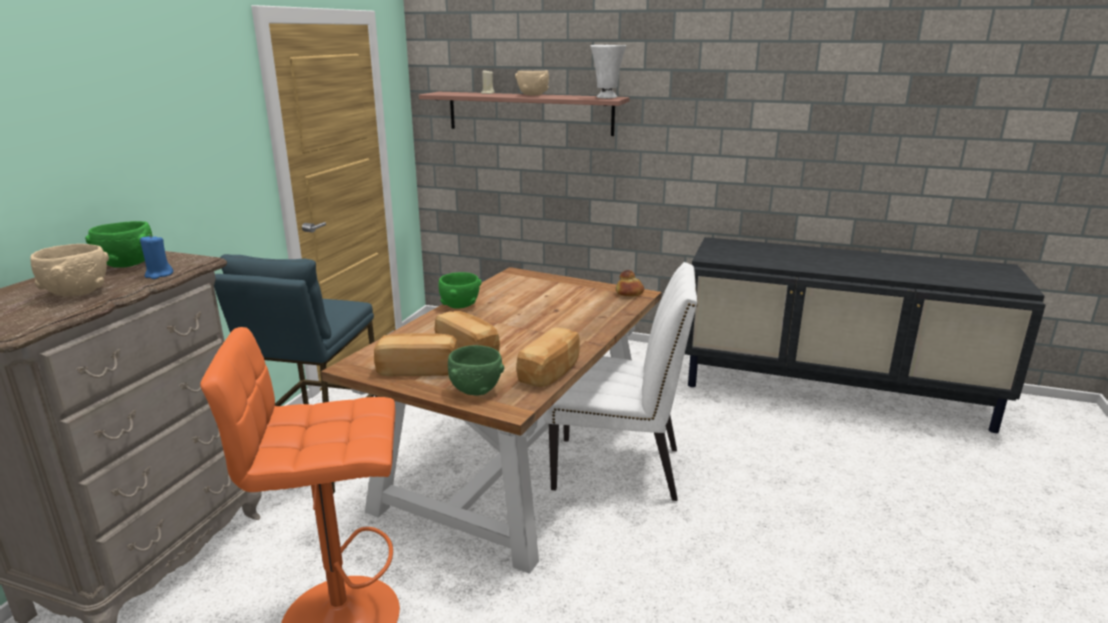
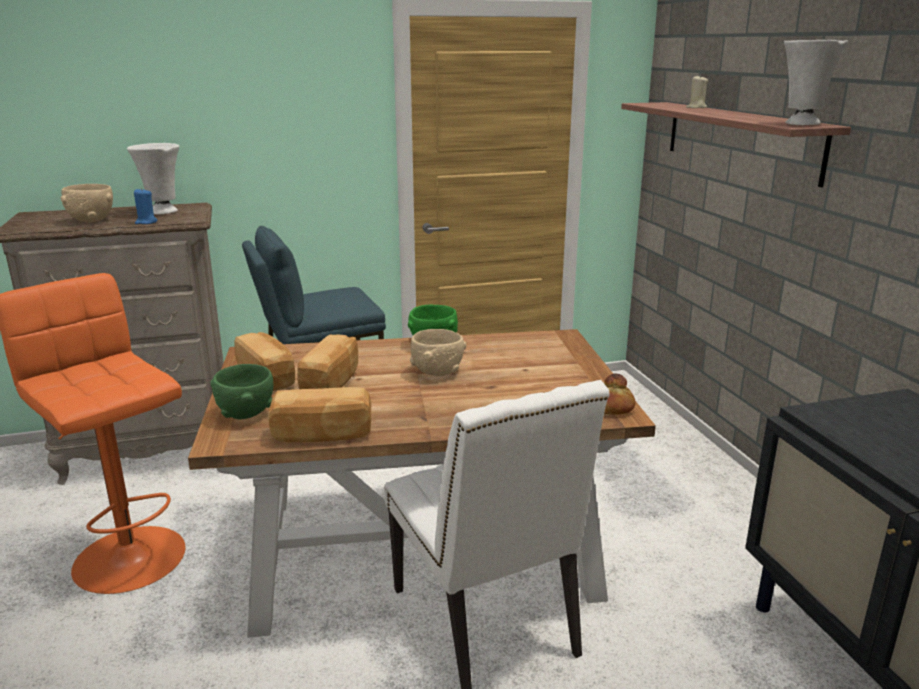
camera: 55 degrees right, 0 degrees up
(128, 265) = (162, 212): green bowl -> white vase
(533, 95) = (731, 113): beige bowl -> beige bowl (437, 372)

